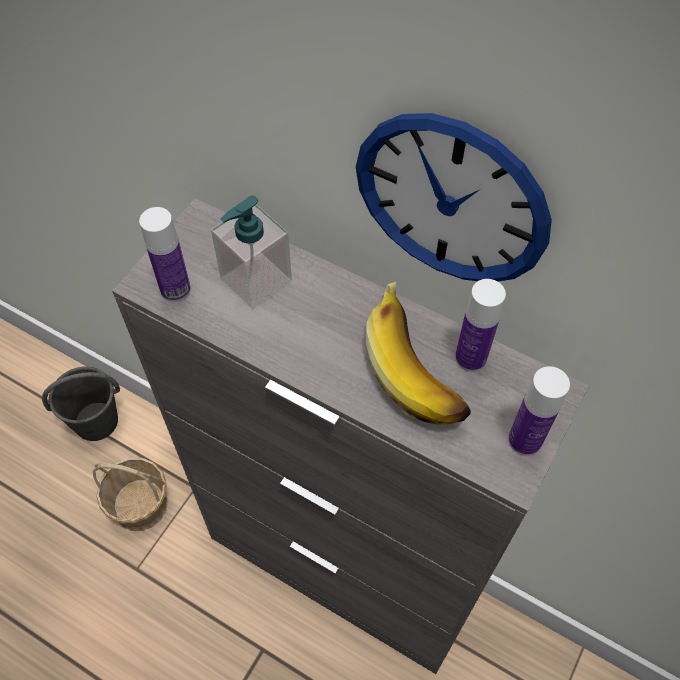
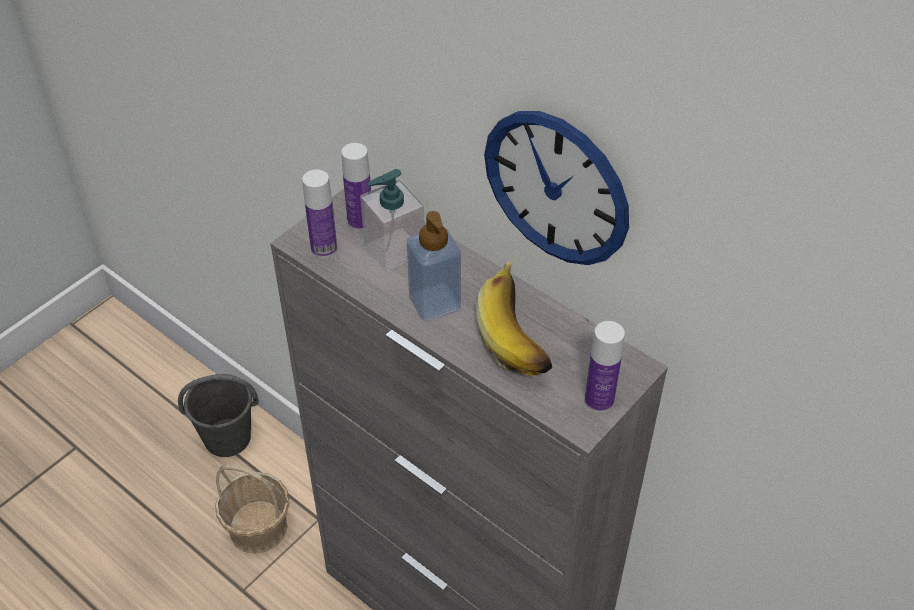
camera: 10 degrees right, 10 degrees down
(315, 341) = (434, 303): none -> soap dispenser
(470, 358) = (567, 332): bottle -> bottle (360, 221)

